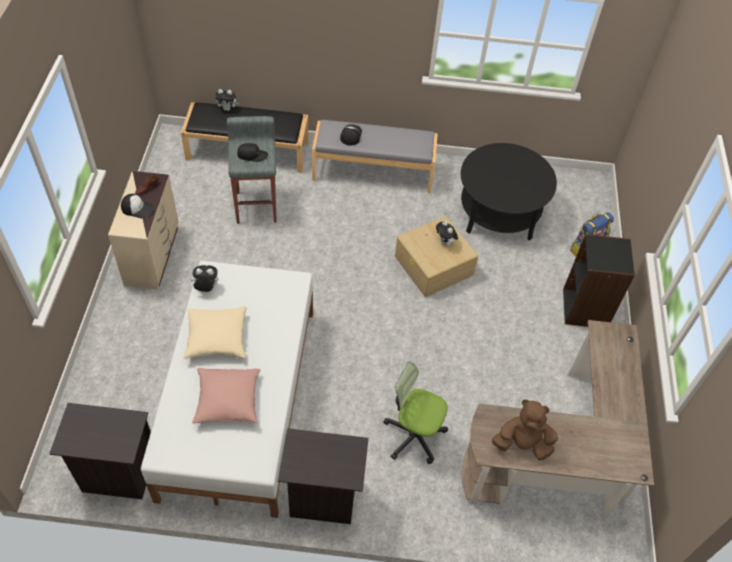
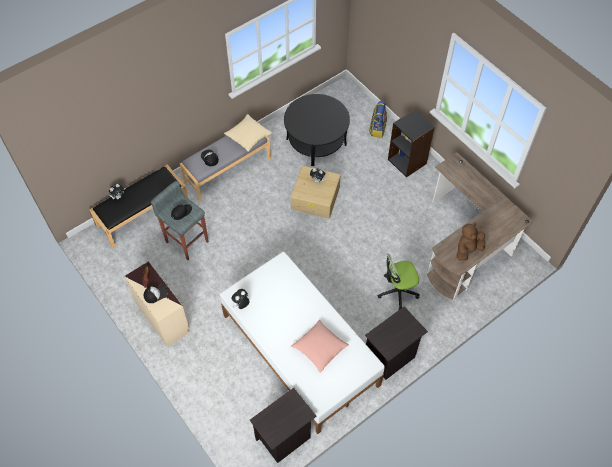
camera: 40 degrees left, 5 degrees up
(216, 338) = (277, 324): beige pillow -> beige pillow (248, 137)

